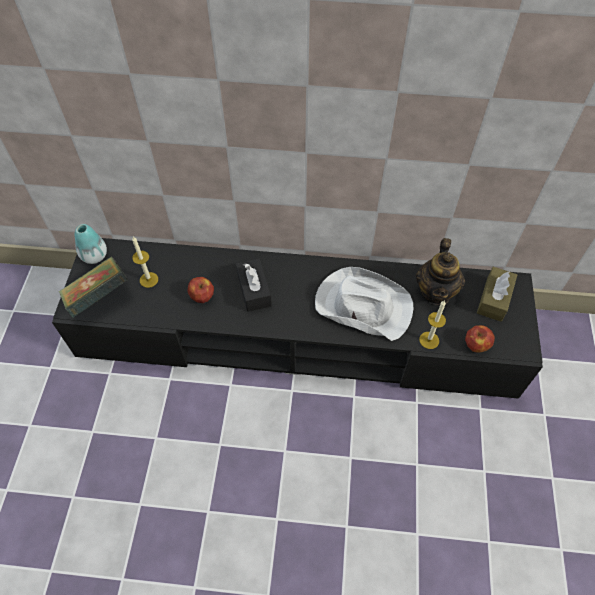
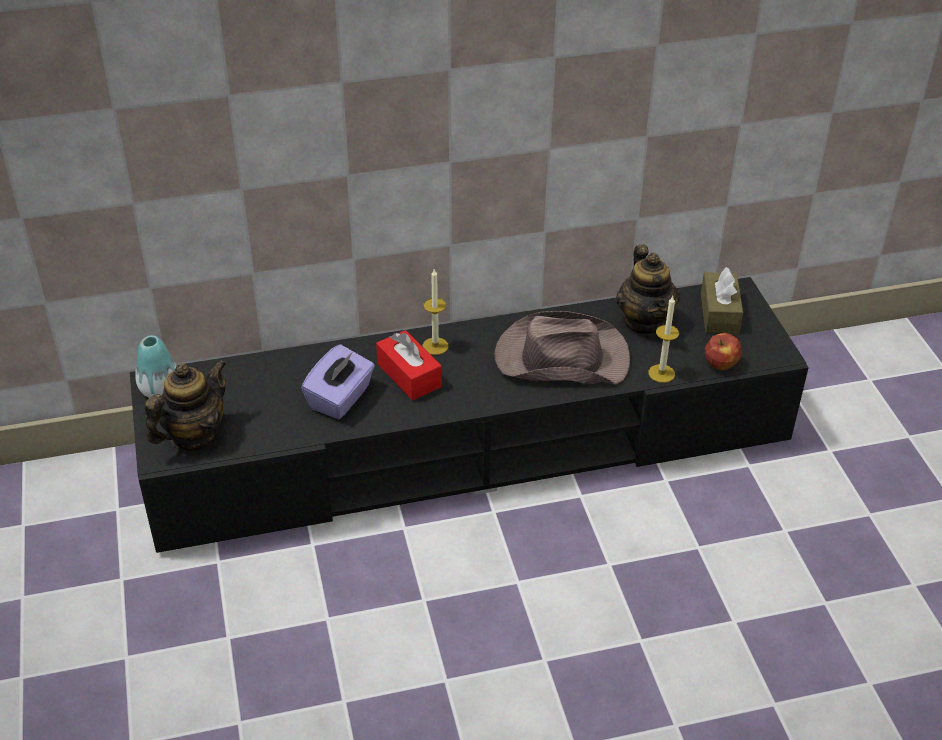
camera: 20 degrees left, 15 degrees down
(99, 297) = (193, 435): book -> teapot
(149, 279) = (255, 398): candle -> candle (435, 346)
(202, 296) = (340, 398): apple -> purple tissue box
(254, 290) = (409, 375): black tissue box -> red tissue box
(362, 305) = (560, 358): white hat -> brown hat

